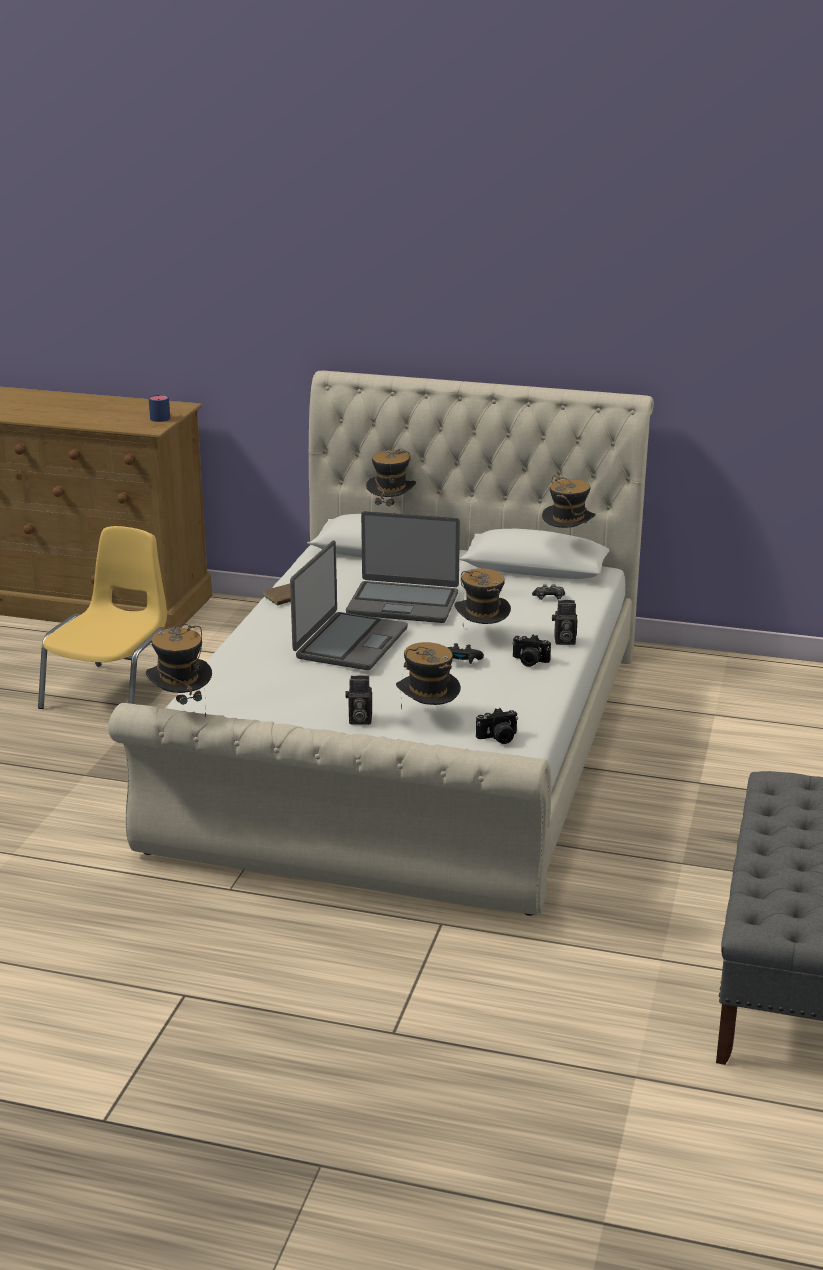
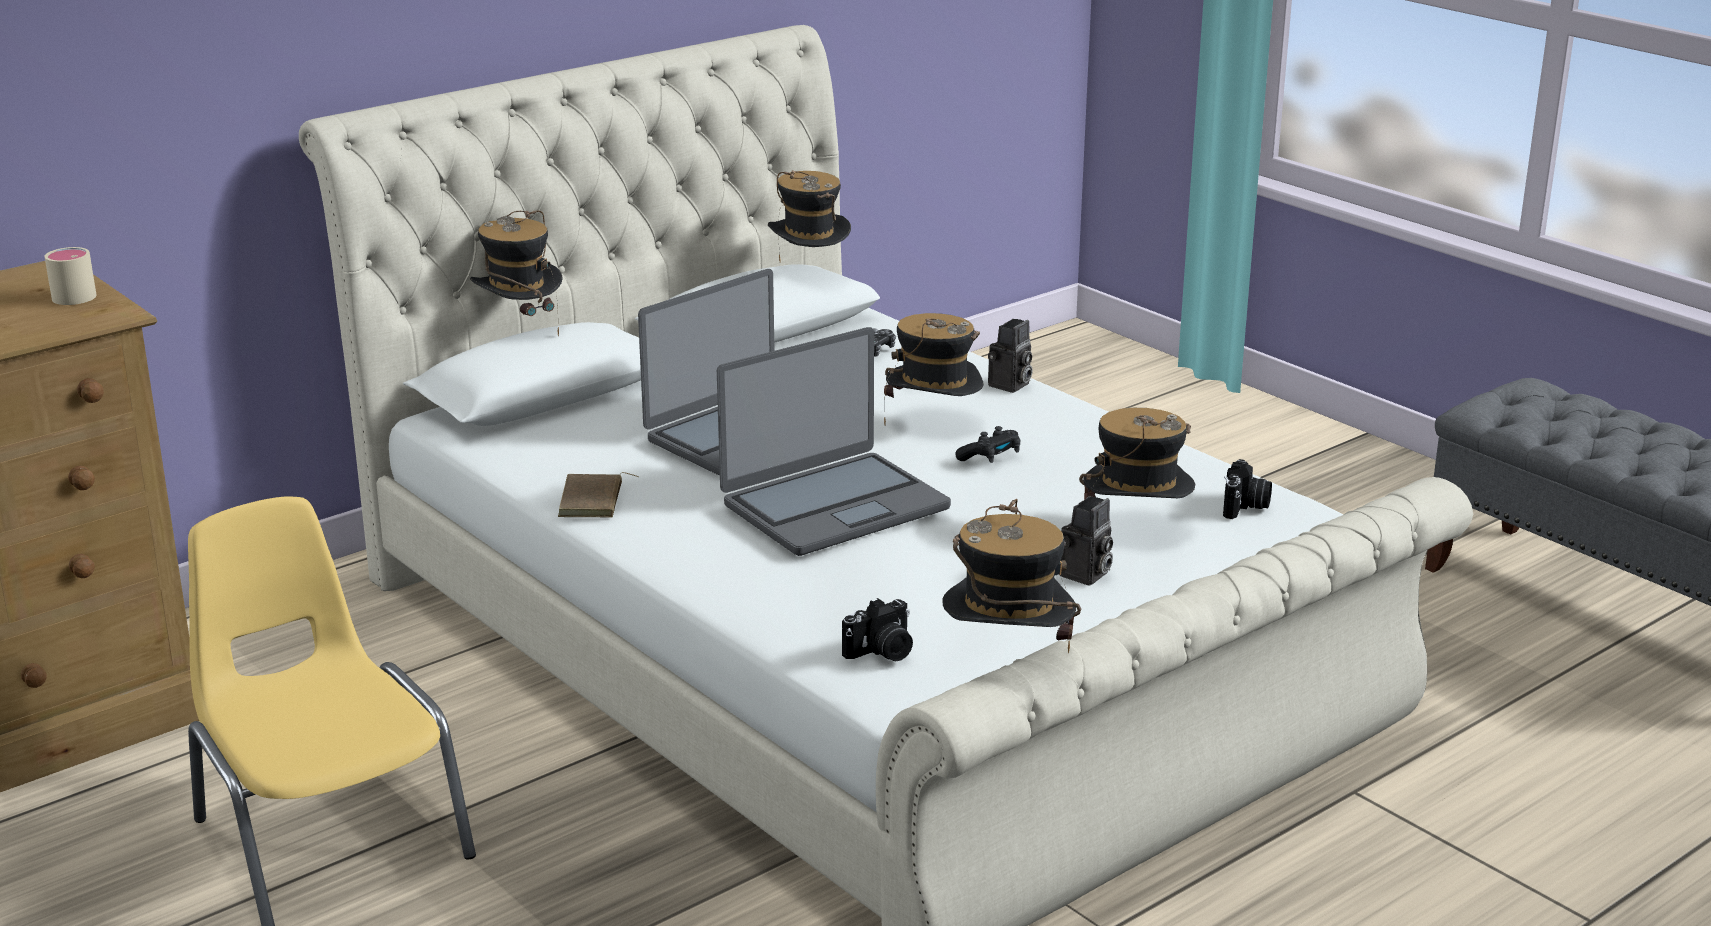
camera: 55 degrees left, 0 degrees up
(162, 417) = (70, 294): blue mug -> beige mug
(349, 643) = (834, 506): laptop -> laptop turned 90 degrees clockwise
(529, 661) = (1045, 421): camera -> camera (882, 652)

